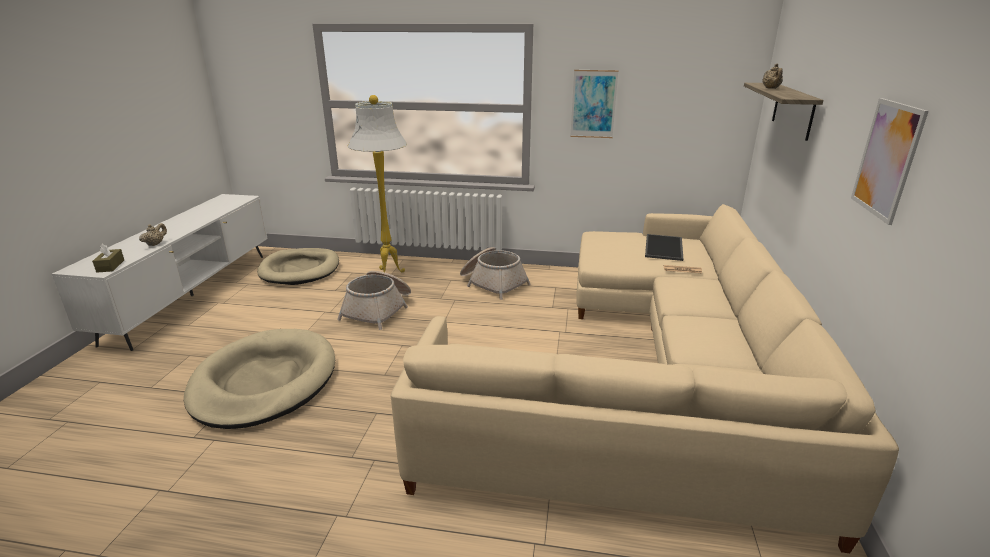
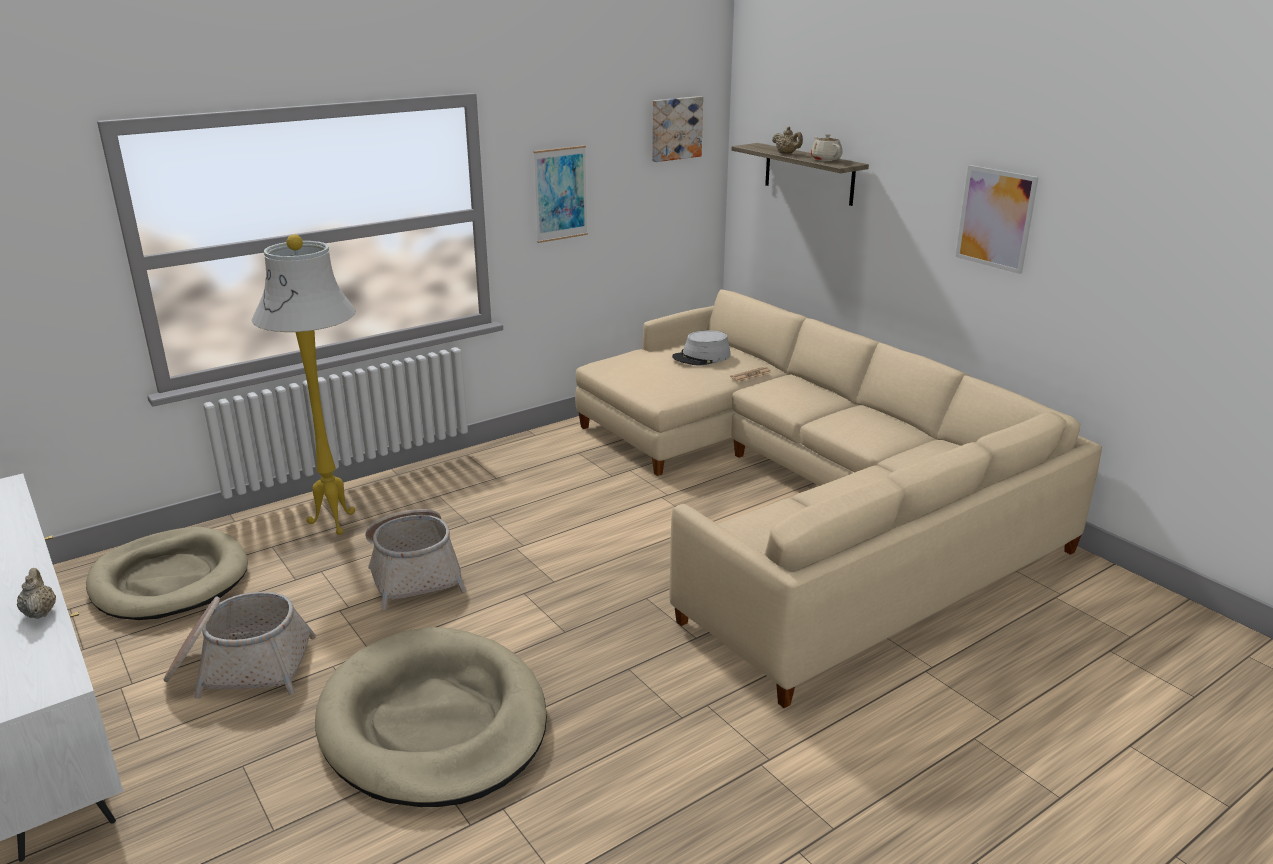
camera: 45 degrees left, 0 degrees up
(110, 266) = (52, 673): brown tissue box -> none
(492, 283) = (499, 478): basket -> basket (240, 667)
(664, 248) = (701, 357): tray -> grey hat
(708, 66) = (675, 128): none -> picture
(792, 94) = (825, 159): none -> beige teapot

